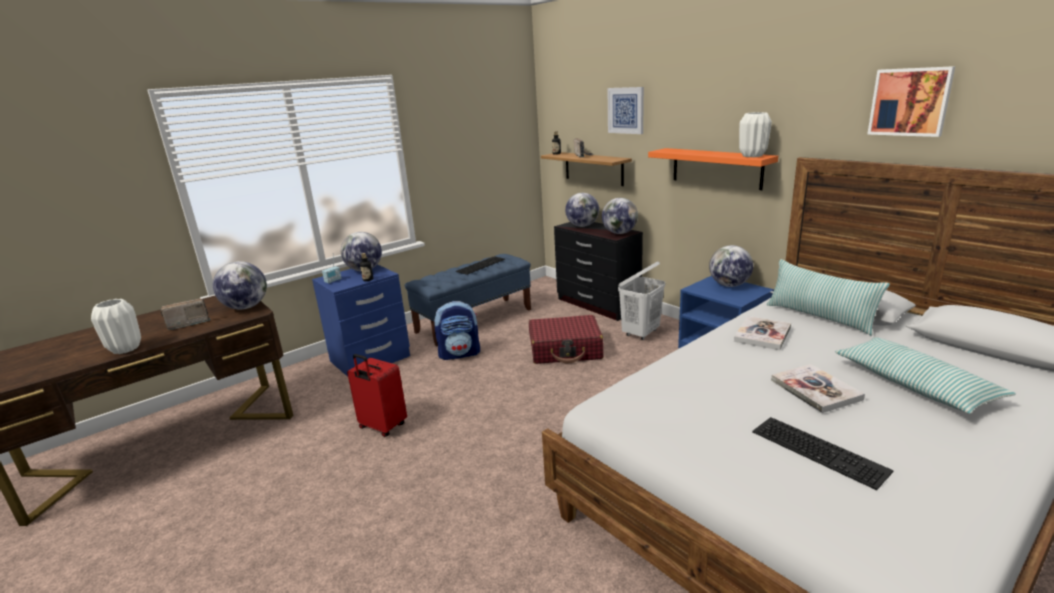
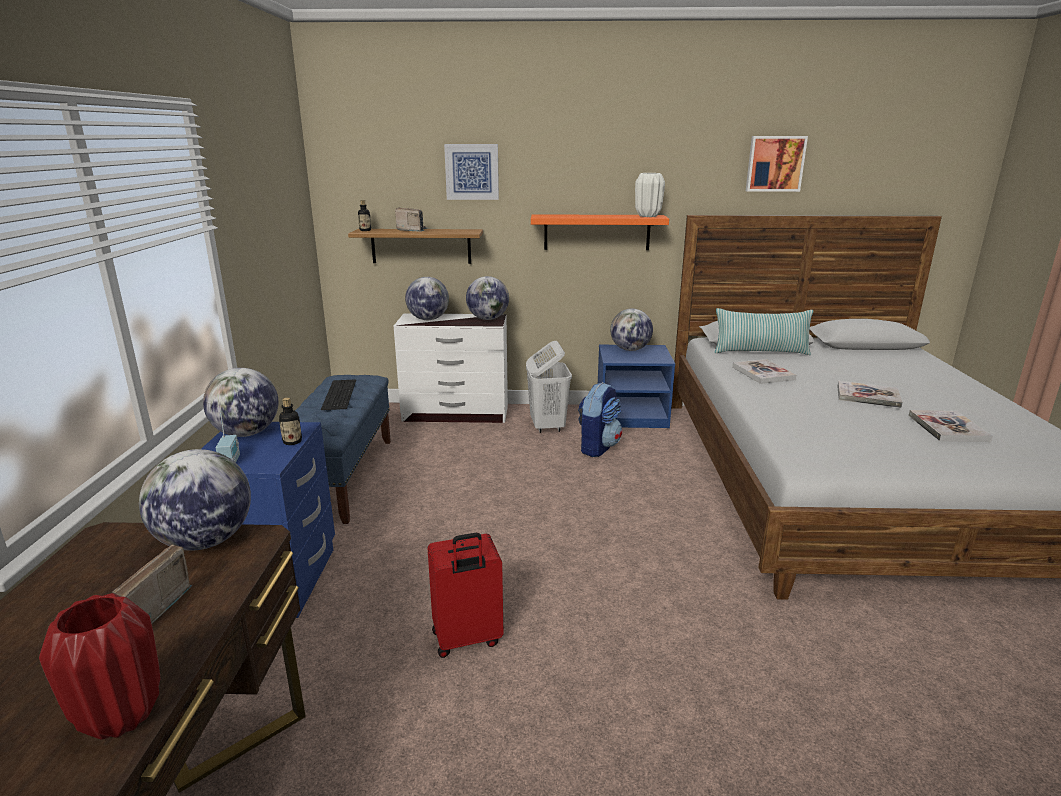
camera: 50 degrees left, 0 degrees up
(125, 349) = (119, 717): white vase -> red vase
(460, 354) = (398, 518): backpack -> backpack (597, 447)
(565, 350) = (508, 466): red suitcase -> none
(597, 305) = (456, 414): black dresser -> white dresser
(820, 450) = (947, 428): keyboard -> book
(914, 385) = (889, 376): pillow -> none

